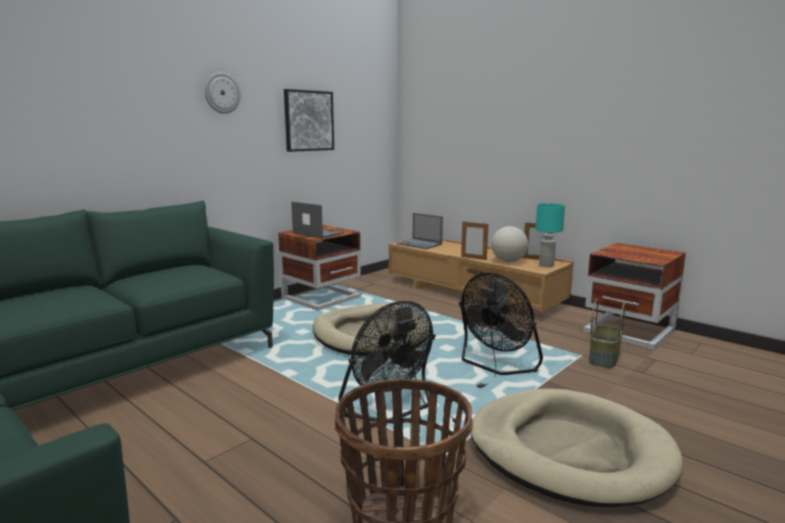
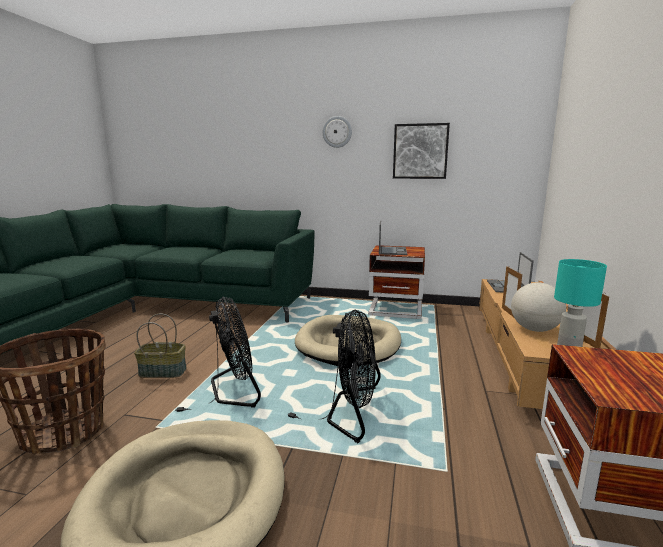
camera: 60 degrees right, 0 degrees up
(403, 408) = (228, 390): black fan -> black fan turned 45 degrees clockwise
(603, 358) = (463, 493): basket -> basket (163, 372)

